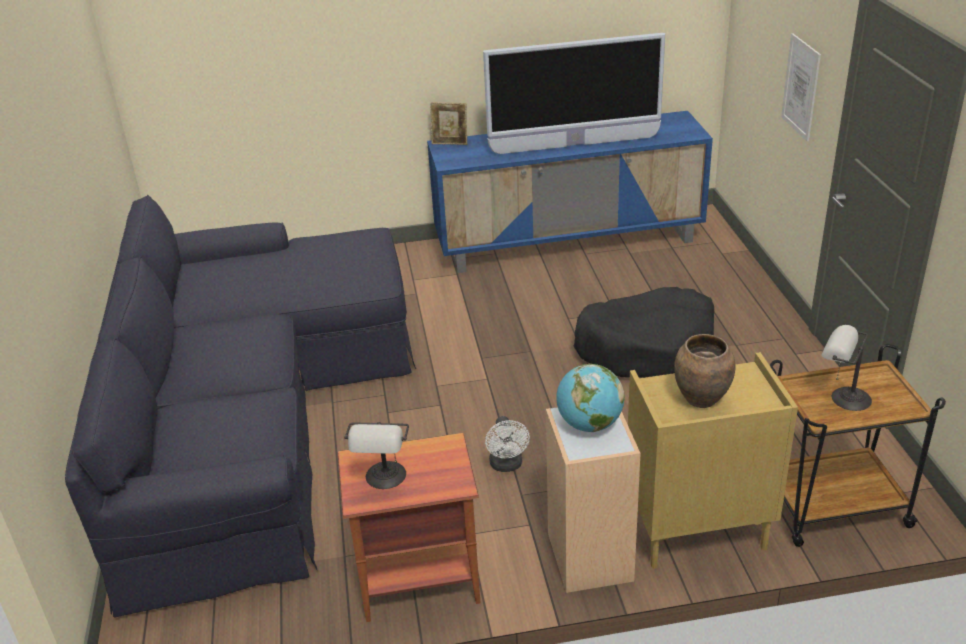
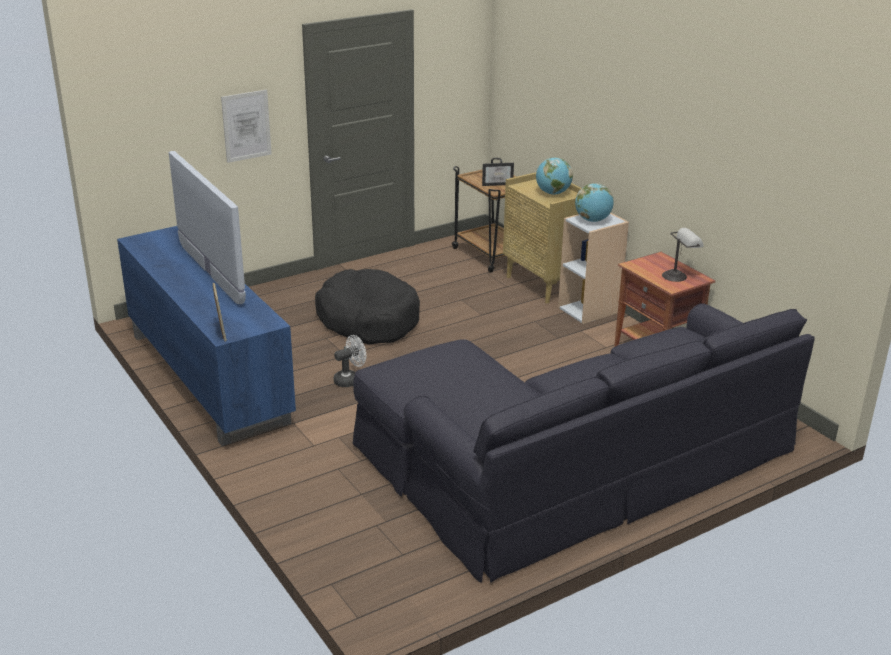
camera: 115 degrees left, 5 degrees down
(507, 465) = (536, 347): white fan -> white fan (350, 380)
(701, 399) = (553, 193): brown vase -> globe
(842, 397) = (497, 184): table lamp -> picture frame

